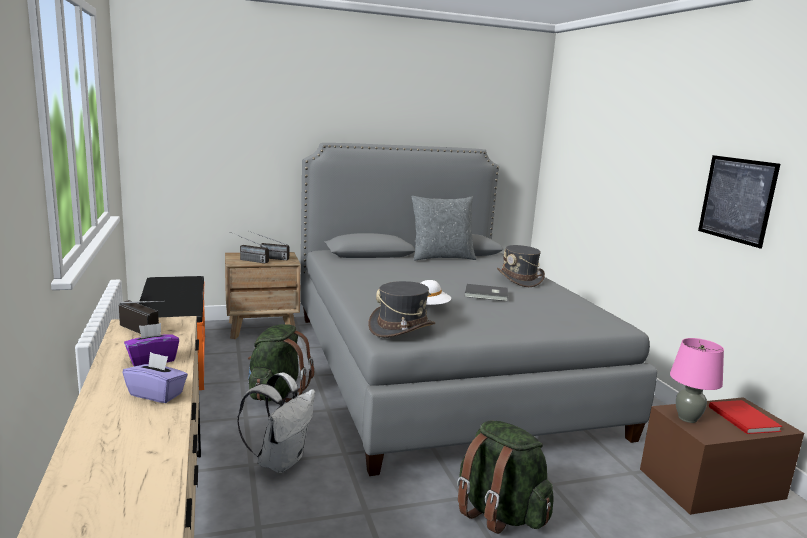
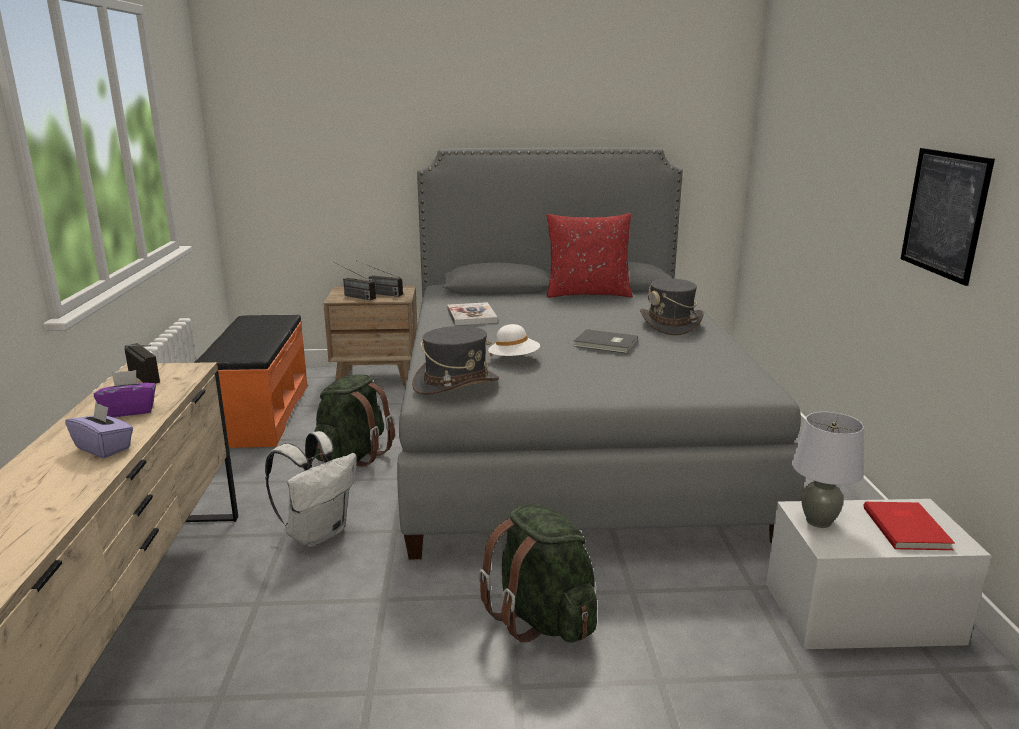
camera: 15 degrees right, 5 degrees up
(367, 275) = (471, 316): none -> book
(441, 257) = (587, 294): grey pillow -> red pillow
(687, 418) = (818, 521): pink table lamp -> grey table lamp
(711, 483) = (861, 612): brown storage box -> white storage box

